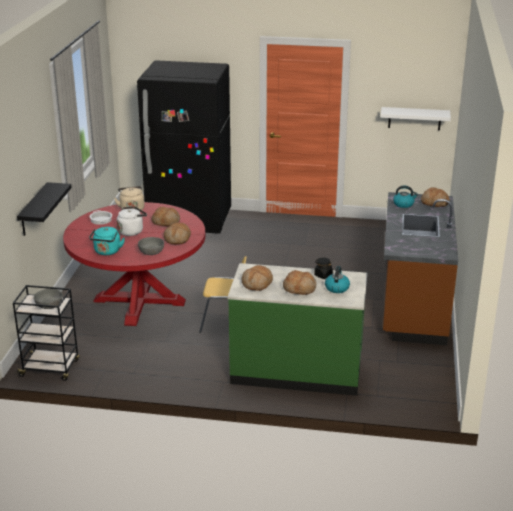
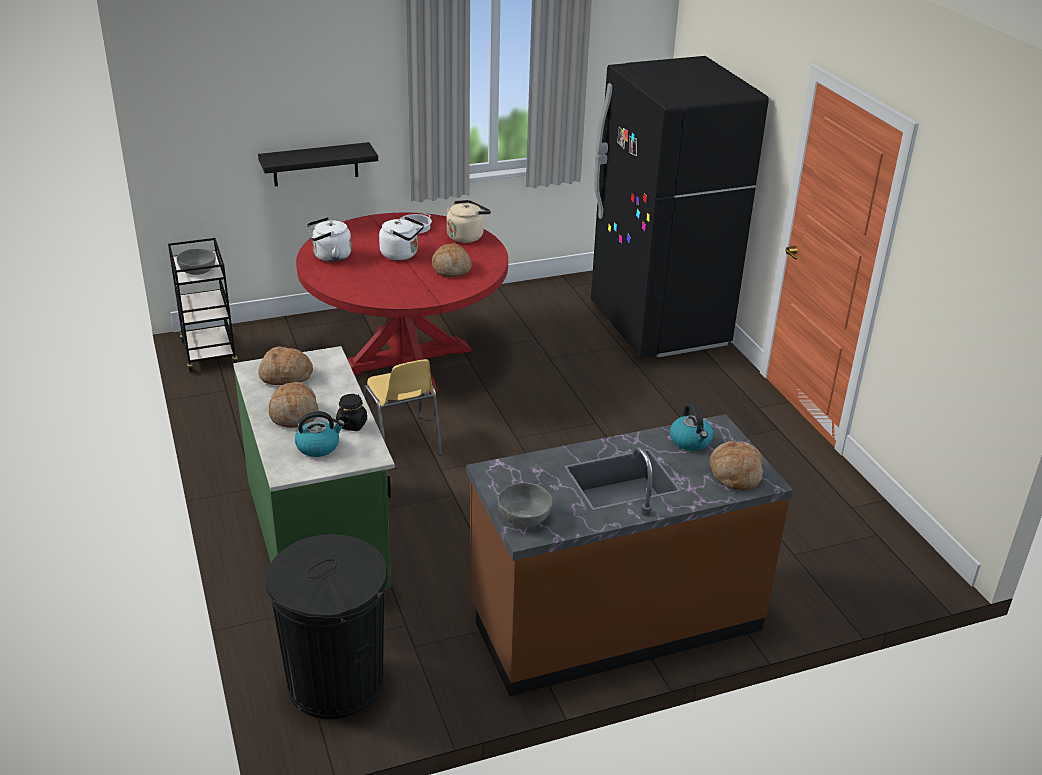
camera: 60 degrees right, 5 degrees up
(107, 252) = (329, 256): turquoise kettle -> white kettle
(151, 251) = (355, 283): grey bowl -> grey bowl (524, 516)
(177, 239) = (408, 290): bread -> none
(408, 390) = (336, 681): none -> black trash can
(414, 118) = (970, 337): white shelf -> none

